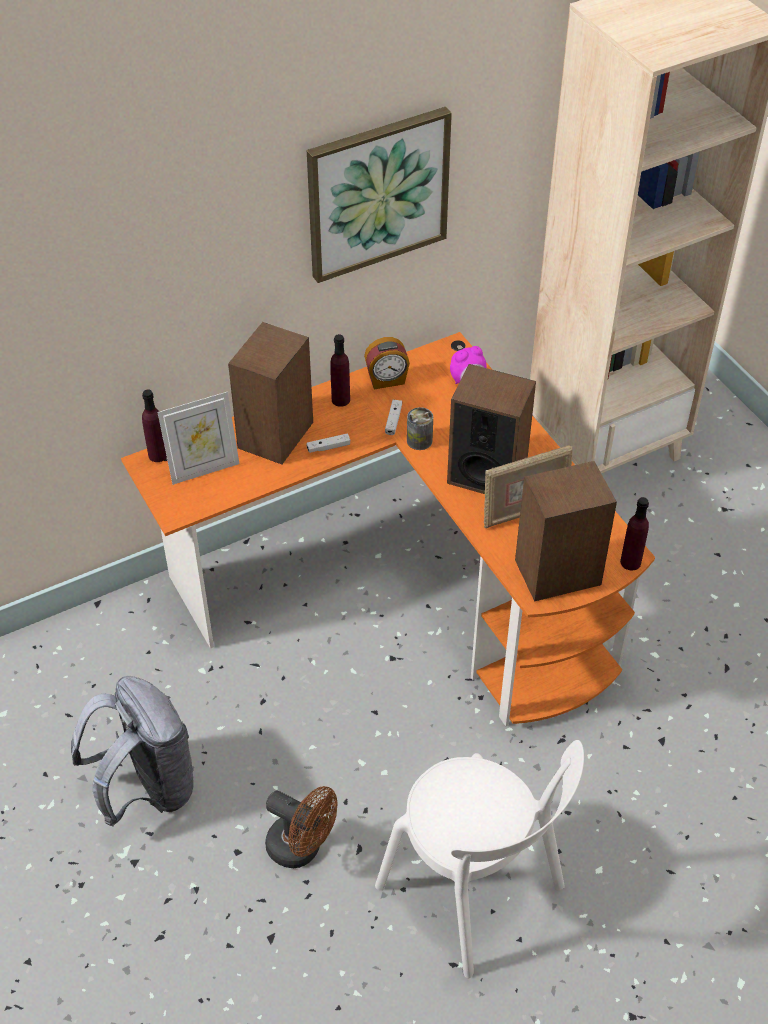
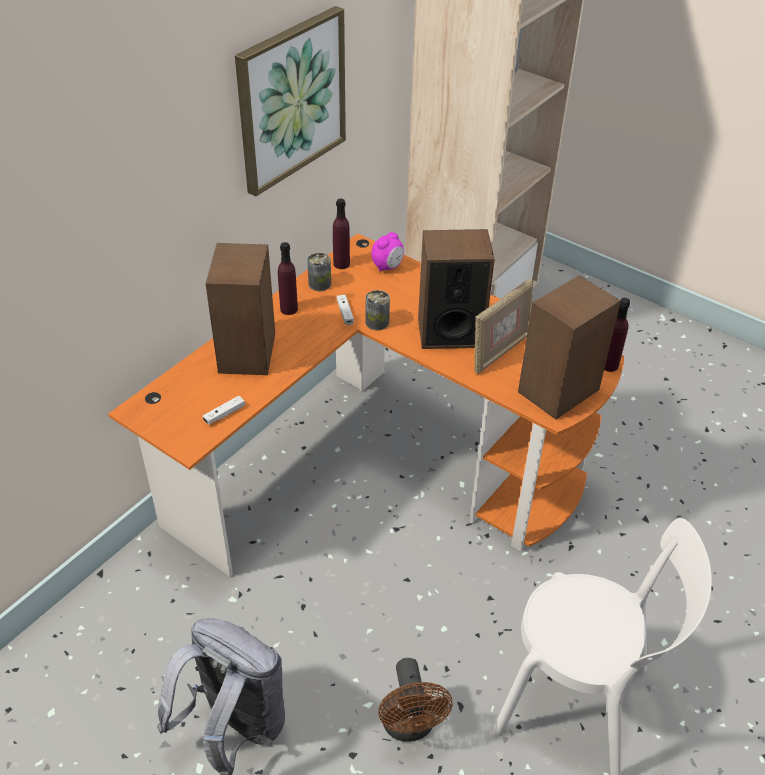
camera: 25 degrees left, 5 degrees down
(158, 455) = (144, 400): purple bottle -> purple bottle (341, 264)
(203, 469) = (196, 400): picture frame -> none
(302, 848) = (410, 726): brown fan -> brown fan turned 75 degrees clockwise
(328, 447) = (301, 349): white game controller -> white game controller (224, 414)
(387, 380) = (319, 284): alarm clock -> can

